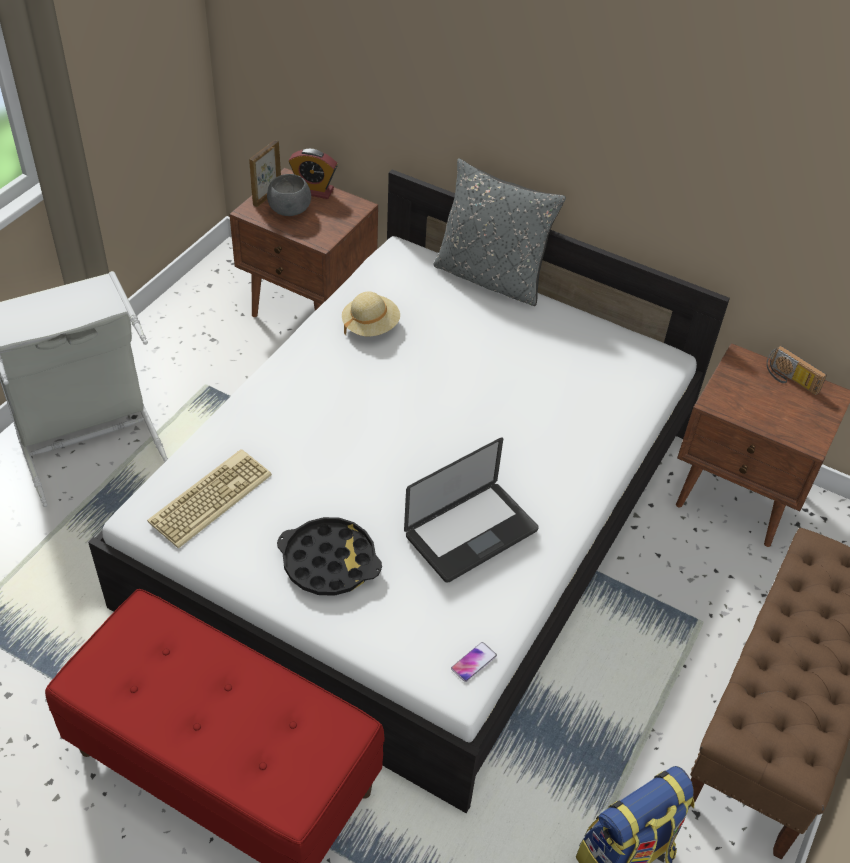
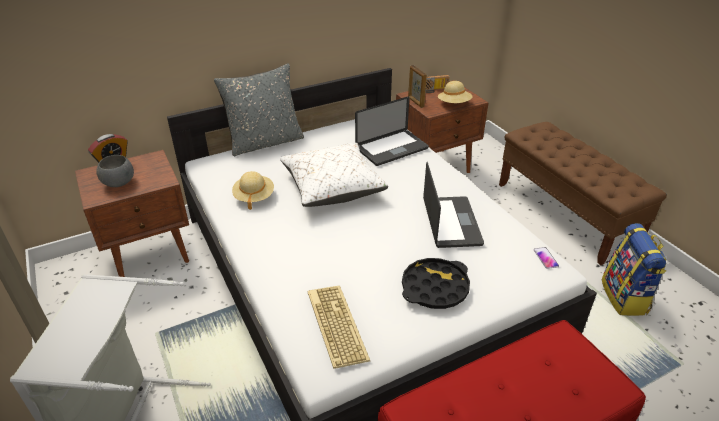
camera: 55 degrees left, 10 degrees down
(266, 196) = (91, 187): picture frame -> picture frame (415, 102)
(449, 384) = (332, 187): none -> white pillow
(593, 404) = (392, 149): none -> laptop
(770, 421) = (454, 104): none -> beige hat

